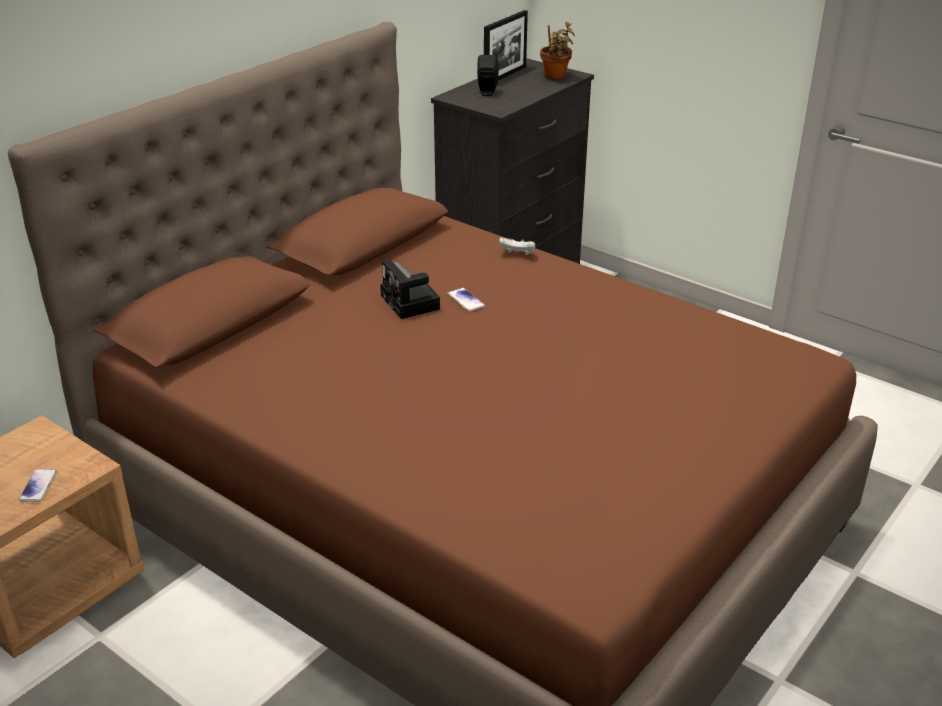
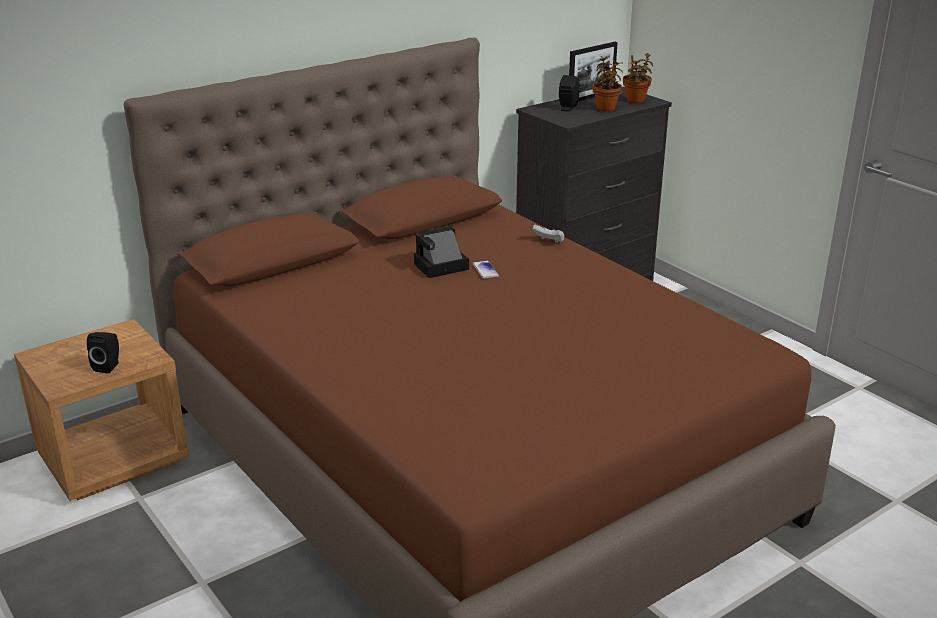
camera: 15 degrees right, 5 degrees down
(38, 486) = (109, 366): phone -> black speaker
(412, 303) = (439, 267): camera -> camera turned 75 degrees clockwise
(529, 88) = (606, 108): none -> potted plant

